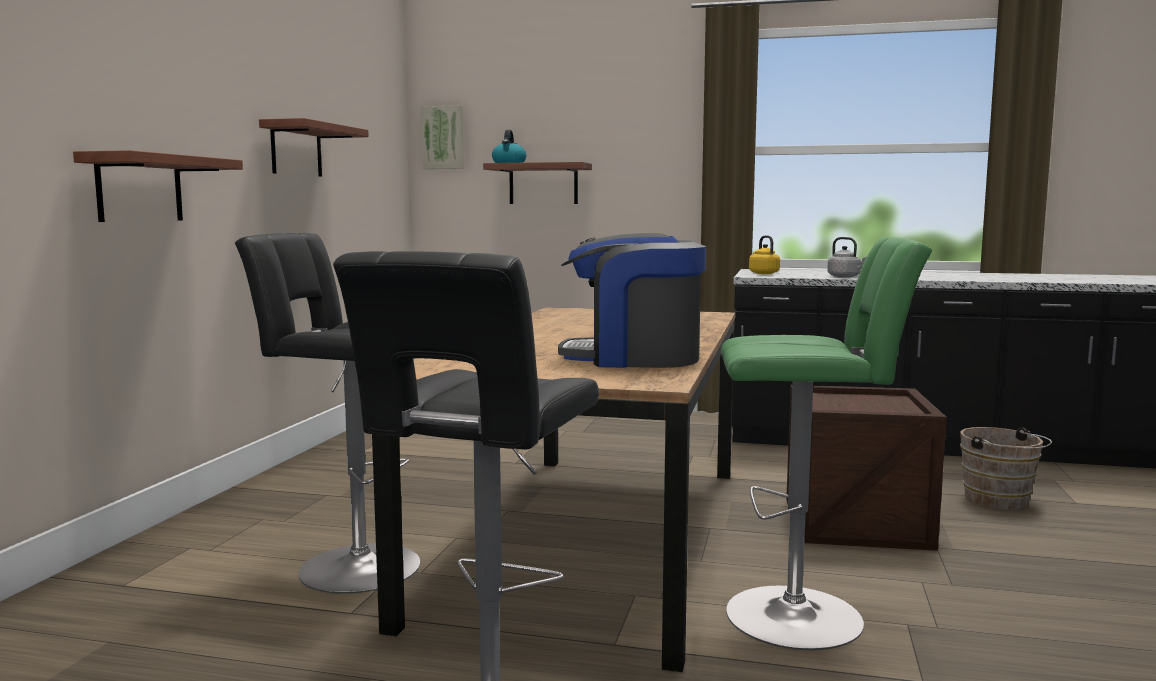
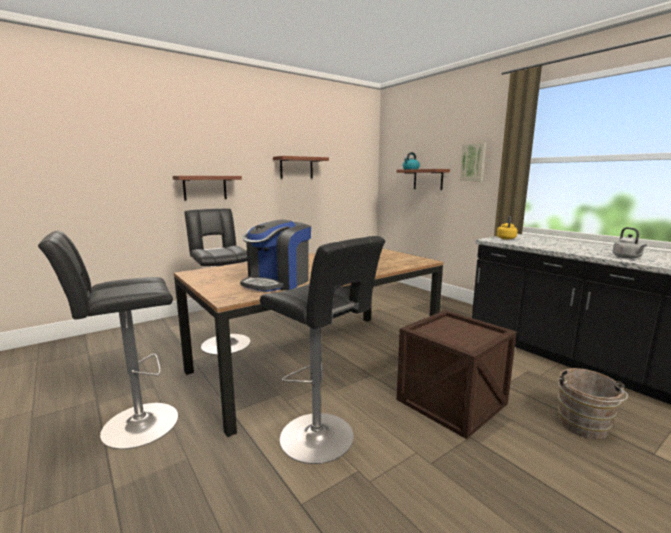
camera: 40 degrees right, 5 degrees up
(443, 137) = (391, 156): picture -> picture (473, 162)
(633, 358) = (278, 282): coffee machine -> coffee machine turned 105 degrees counterclockwise
(804, 616) = (321, 439): green stool -> black stool
(845, 277) = (546, 247): grey kettle -> grey kettle (627, 257)

